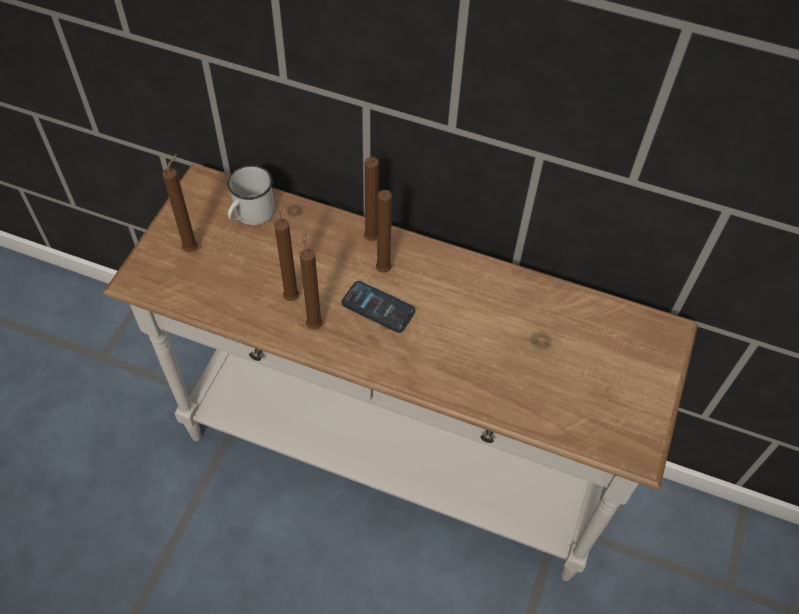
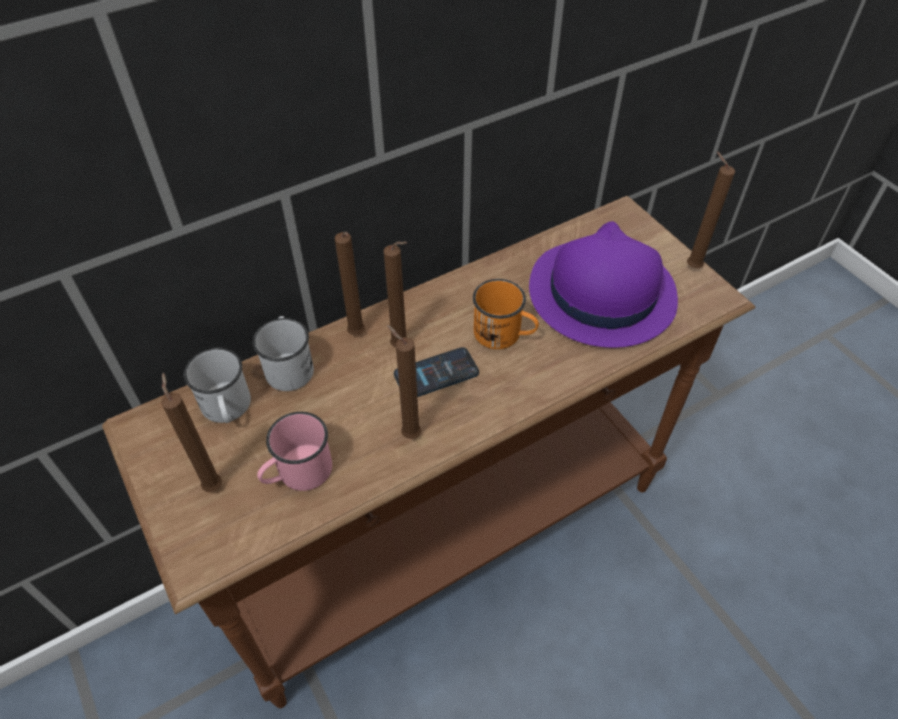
camera: 50 degrees left, 5 degrees down
(234, 285) = (298, 473): none -> pink mug
(292, 295) = (358, 432): brown candle -> brown candle (691, 266)
(311, 221) = (289, 365): none -> white mug
(392, 459) = (449, 542): white console table -> brown console table
(452, 326) = (504, 335): none -> orange mug
(556, 365) = (601, 293): none -> purple hat

